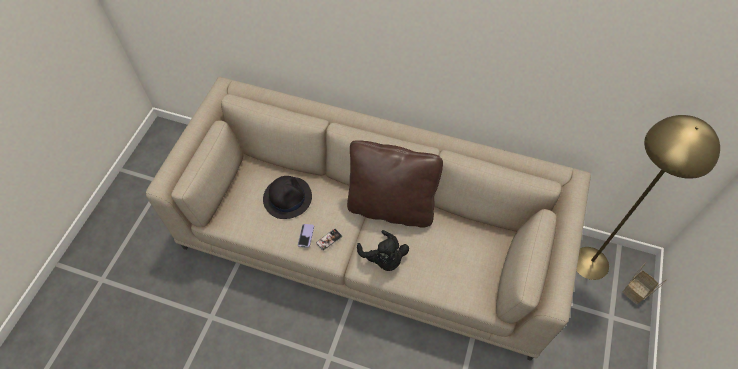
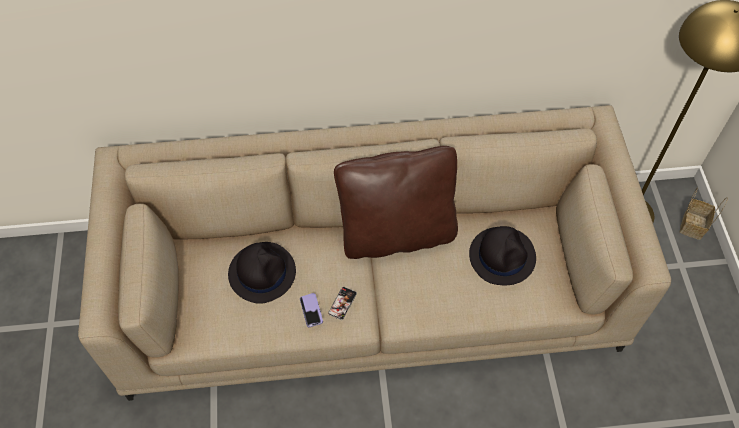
camera: 25 degrees left, 0 degrees up
(384, 258) = (421, 299): black plush toy -> none
(457, 252) = (502, 256): none -> black hat

